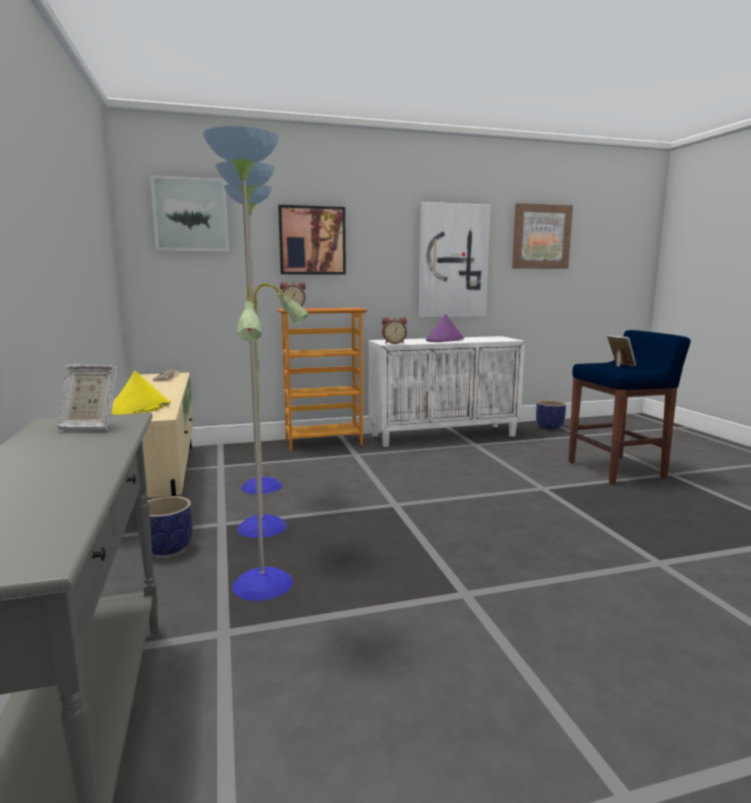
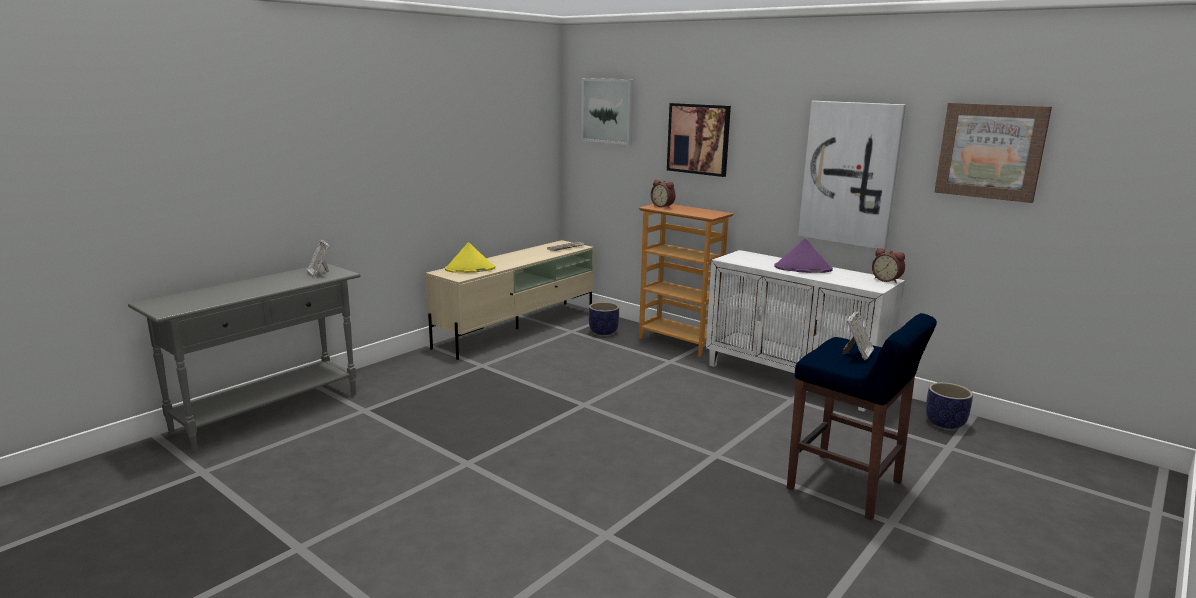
camera: 55 degrees right, 5 degrees up
(167, 548) = (435, 364): planter -> planter (603, 331)
(266, 526) = (493, 378): floor lamp -> none
(393, 343) = (734, 259): alarm clock -> alarm clock (887, 280)

